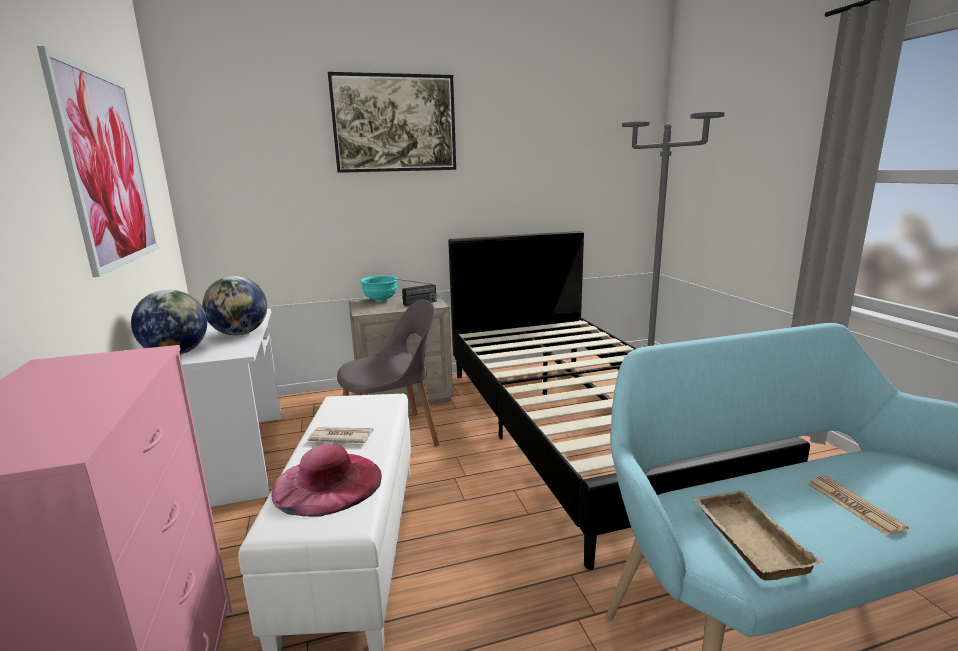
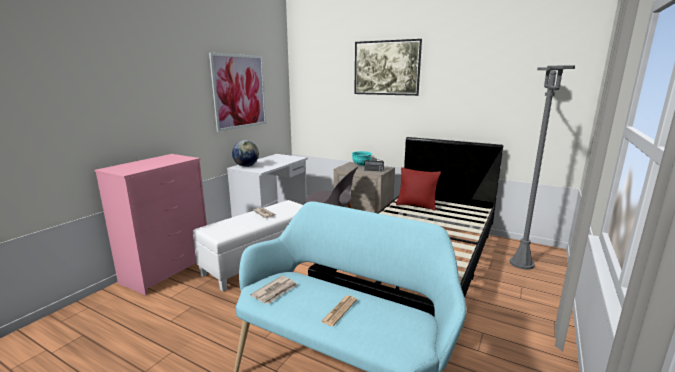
camera: 45 degrees right, 0 degrees up
(240, 334) = (275, 164): globe -> none
(327, 482) = (235, 224): pink hat -> none
(508, 342) = (416, 206): none -> red pillow
(745, 539) = (275, 291): beige tray -> newspaper

